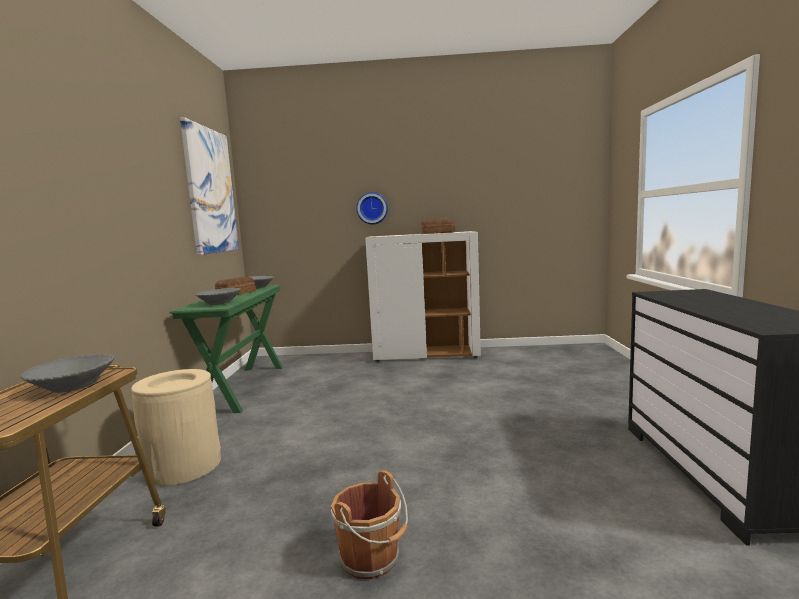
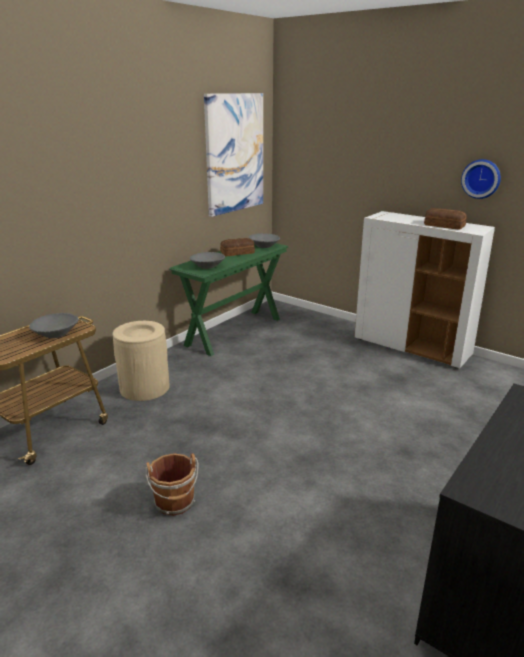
camera: 35 degrees right, 15 degrees up
(372, 208) = (390, 181): wall clock -> wall clock (481, 178)

